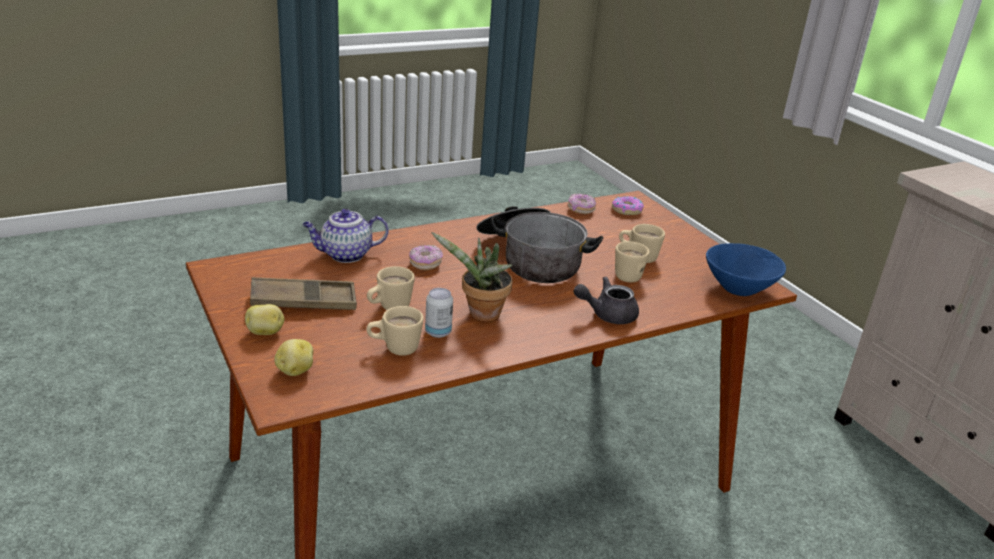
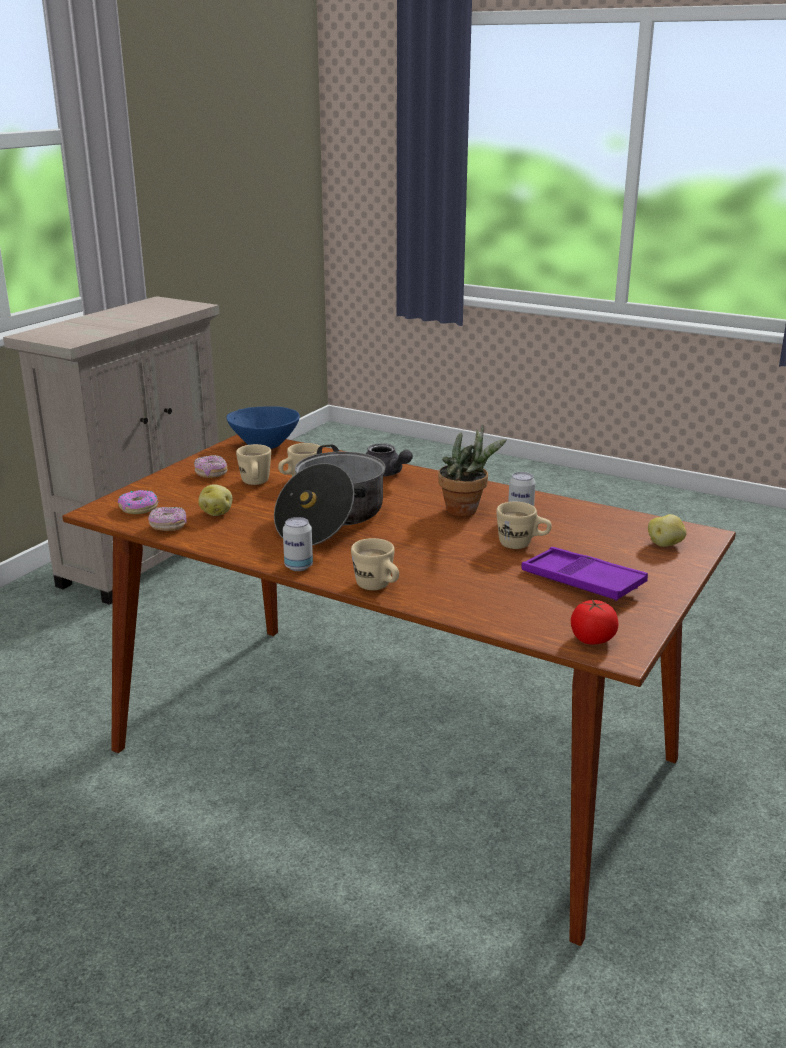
camera: 120 degrees left, 5 degrees down
(240, 268) = (592, 639): none -> tomato
(265, 332) = (651, 575): potato -> potato (216, 513)
(303, 301) = (582, 581): brown tray -> purple tray
(345, 255) = (469, 600): teapot -> none
(394, 348) = (570, 523): beige mug -> beige mug (378, 587)
(425, 264) = (419, 557): donut -> donut (211, 474)
(467, 226) = (298, 566): none -> can

